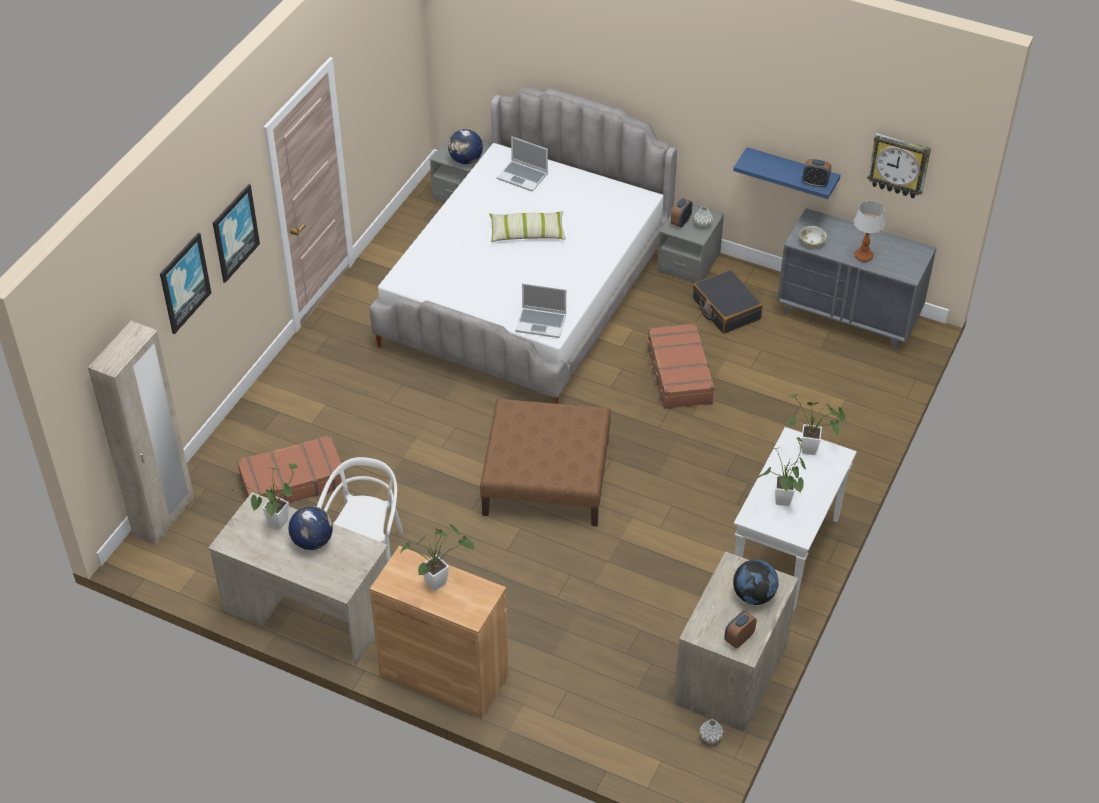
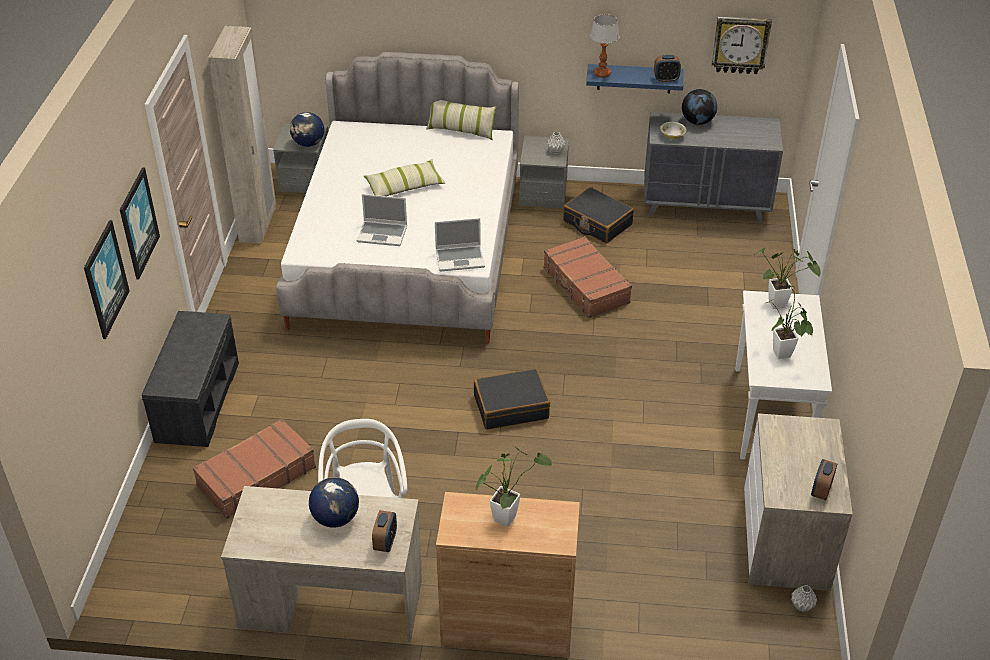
camera: 20 degrees left, 5 degrees down
(164, 517) = (130, 550): beige wardrobe -> beige wardrobe (258, 225)
(271, 396) = (196, 401): none -> grey bench
(275, 525) = (287, 513): potted plant -> none
(523, 176) = (376, 142): laptop -> laptop (383, 234)
(545, 478) = (511, 407): brown ottoman -> black suitcase
(612, 183) = (461, 130): none -> pillow
(681, 222) = (535, 153): alarm clock -> alarm clock (385, 542)
(754, 596) = (809, 446): globe -> globe (697, 122)
(863, 256) = (723, 138): table lamp -> table lamp (602, 73)

